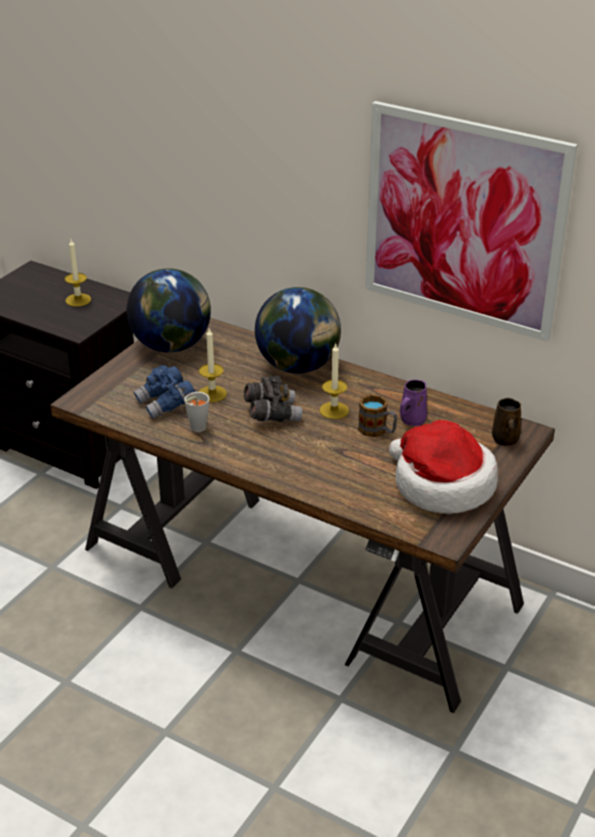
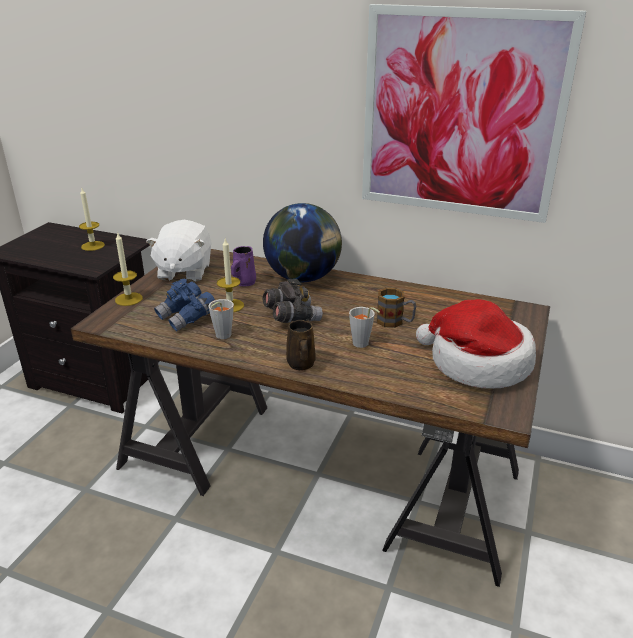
camera: 10 degrees left, 5 degrees down
(171, 345) = (184, 271): globe -> white plush toy
(334, 410) = (348, 309): candle -> candle (128, 299)
(334, 453) = (362, 345): none -> grey cup
(412, 420) = (422, 311): purple mug -> purple mug (244, 283)
(505, 440) = (513, 319): brown mug -> brown mug (301, 364)

